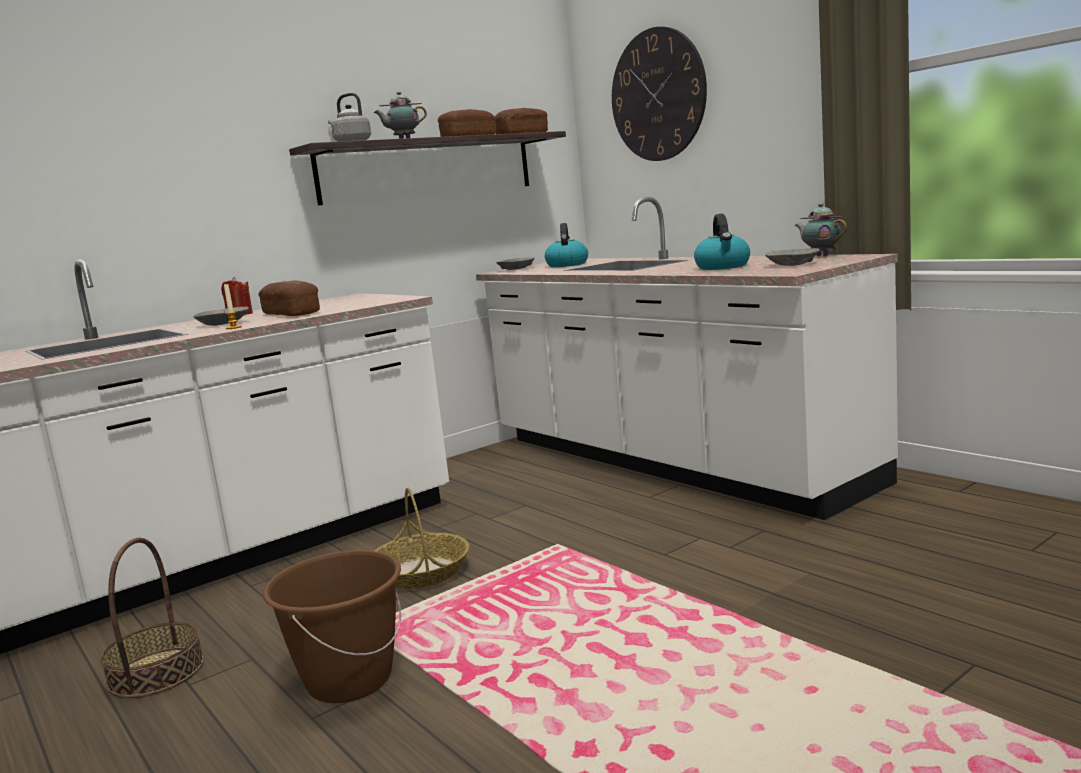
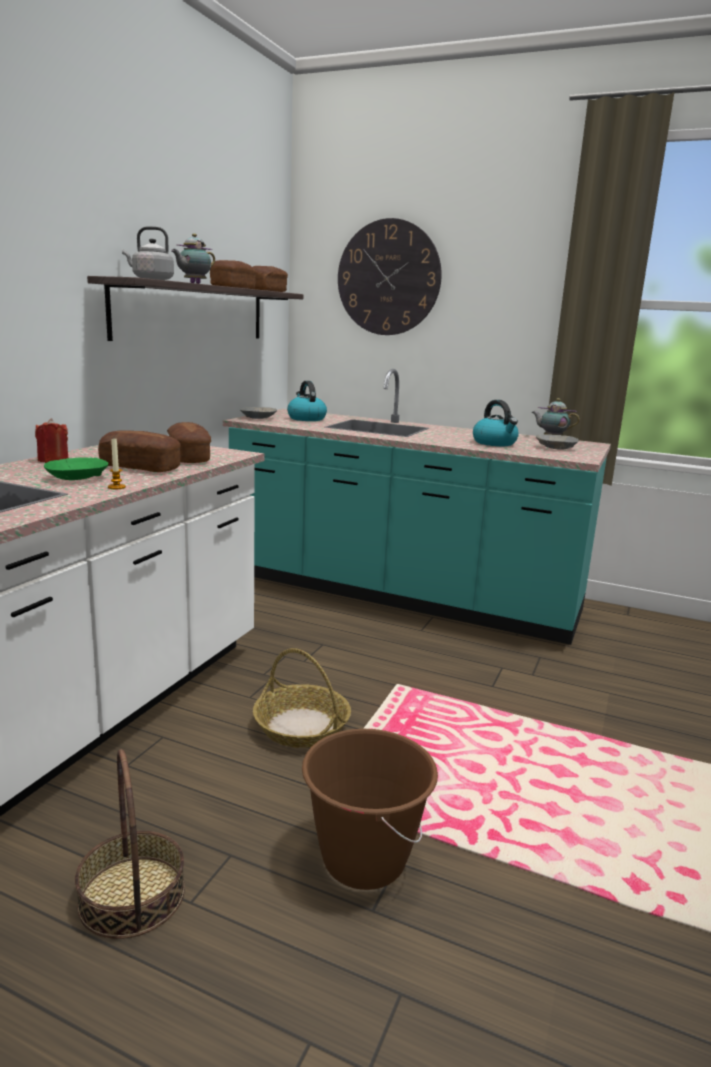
camera: 30 degrees left, 5 degrees up
(223, 324) = (77, 478): grey bowl -> green bowl
(353, 304) = (189, 457): none -> bread
(670, 461) = (401, 594): white counter -> turquoise counter

